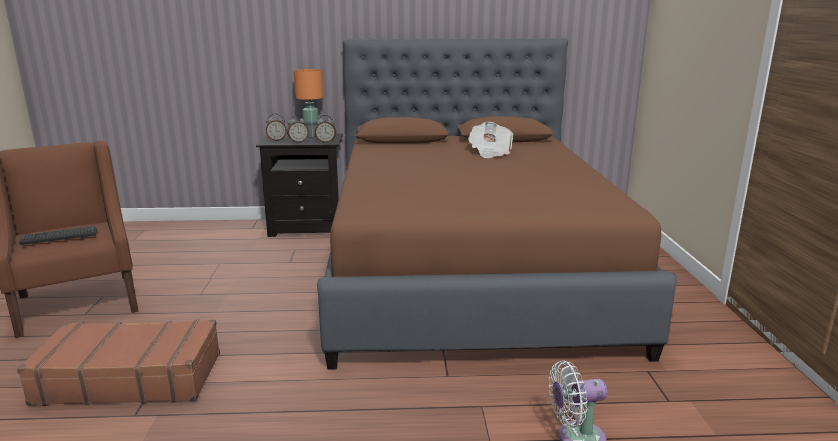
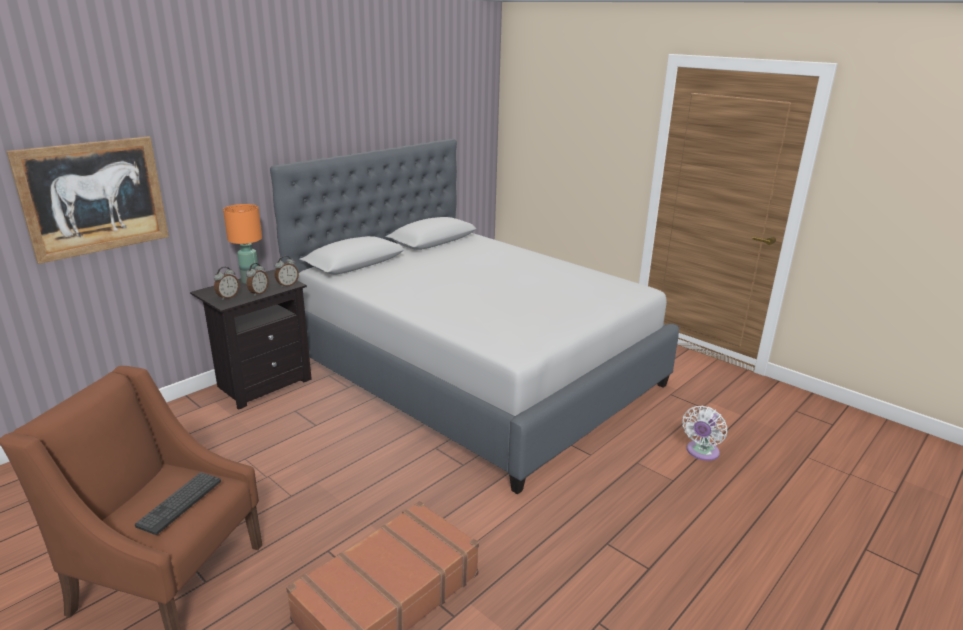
camera: 45 degrees left, 5 degrees up
(203, 44) = (94, 197): none -> picture
(468, 272) = (475, 371): brown bed -> grey bed
(490, 153) = (458, 259): newspaper -> none

